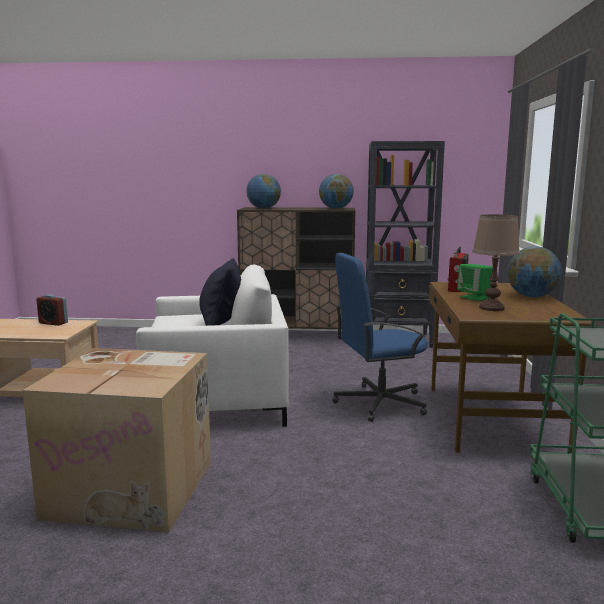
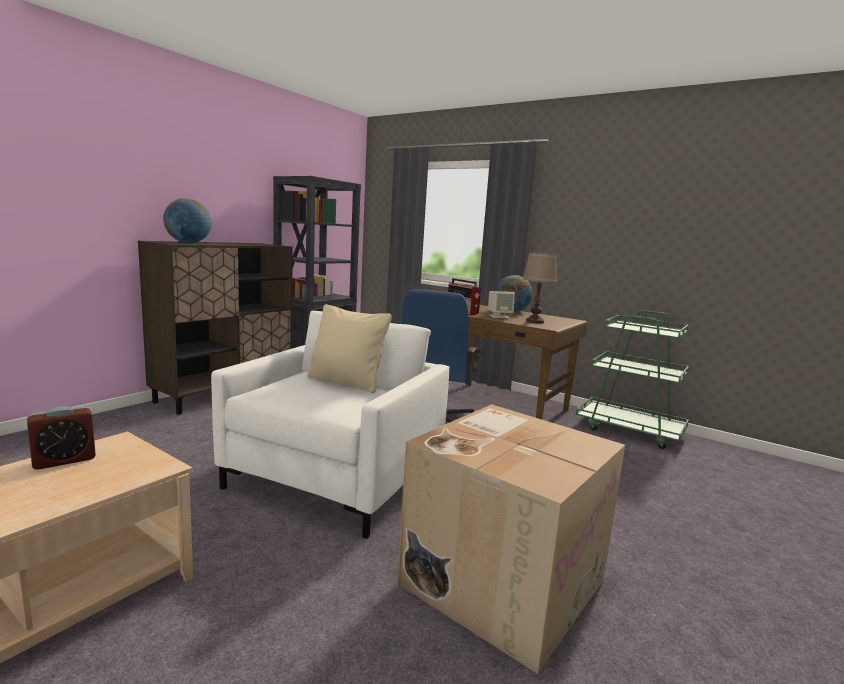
camera: 60 degrees left, 0 degrees up
(221, 323) = (346, 383): black pillow -> beige pillow
(336, 208) = (261, 244): globe -> none
(475, 297) = (499, 316): green speaker -> beige speaker

